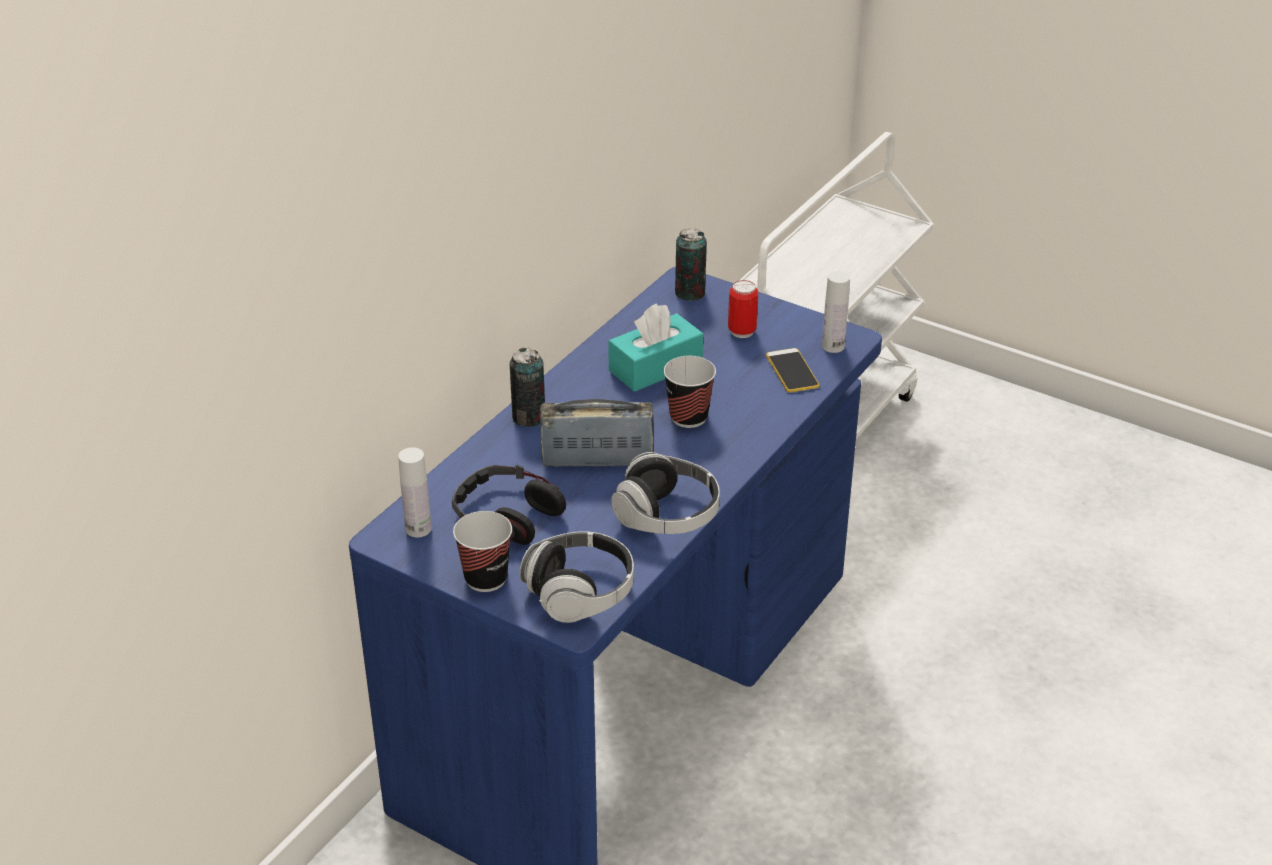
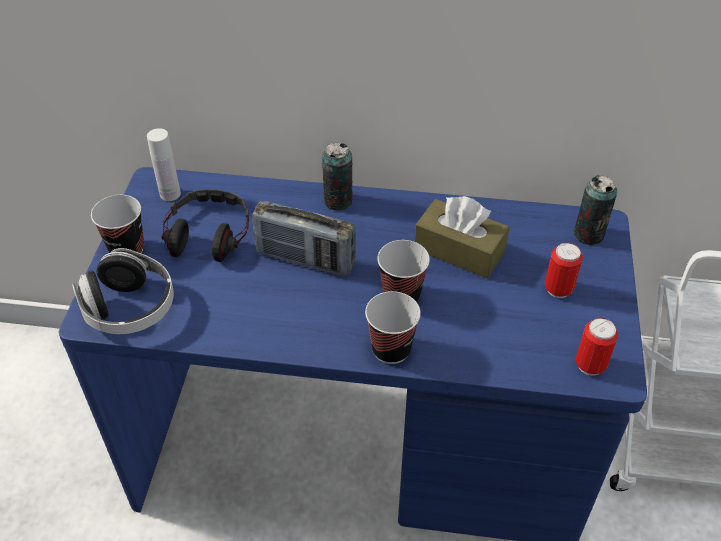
camera: 65 degrees right, 10 degrees up
(597, 460) = (305, 260): radio -> radio turned 135 degrees clockwise
(655, 367) = (459, 250): turquoise tissue box -> brown tissue box
(667, 515) = (254, 329): headphones -> none
(748, 442) = (391, 349): none -> cup
(792, 371) = (523, 346): phone -> none
(833, 346) = (590, 365): white bottle -> can

